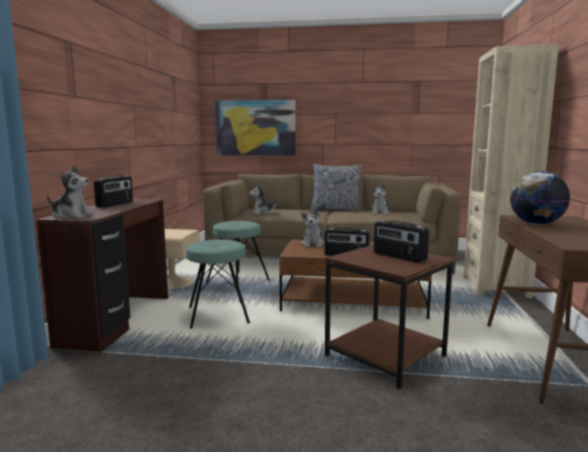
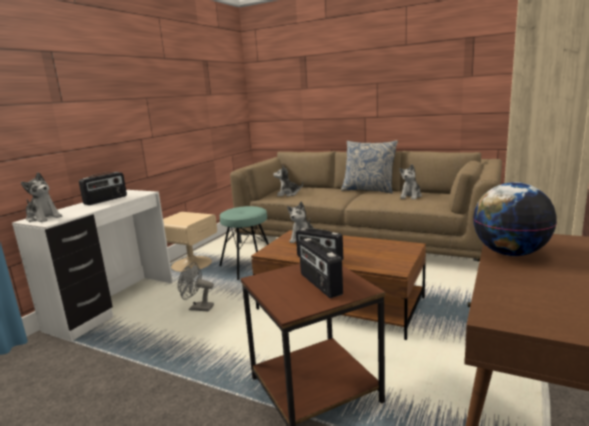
camera: 20 degrees right, 5 degrees up
(118, 320) = (114, 305): brown desk -> white desk
(218, 315) = (197, 308): turquoise stool -> grey fan
(255, 128) = (297, 103): picture -> none

